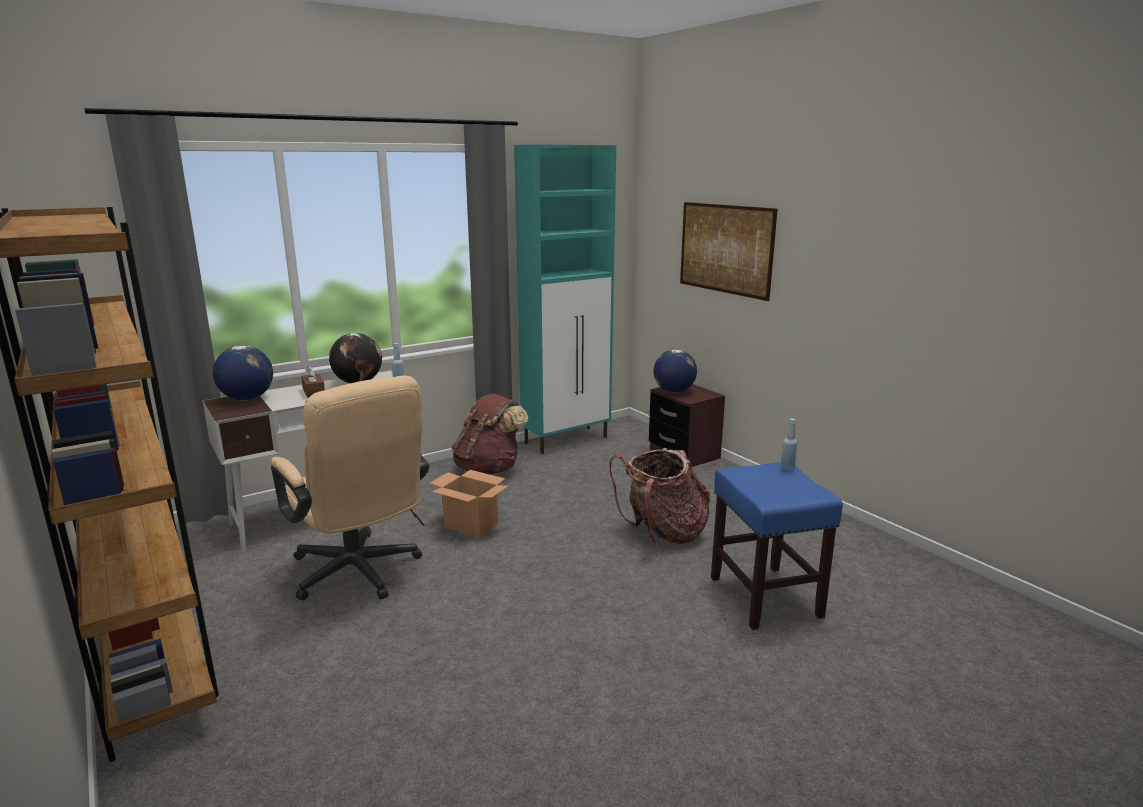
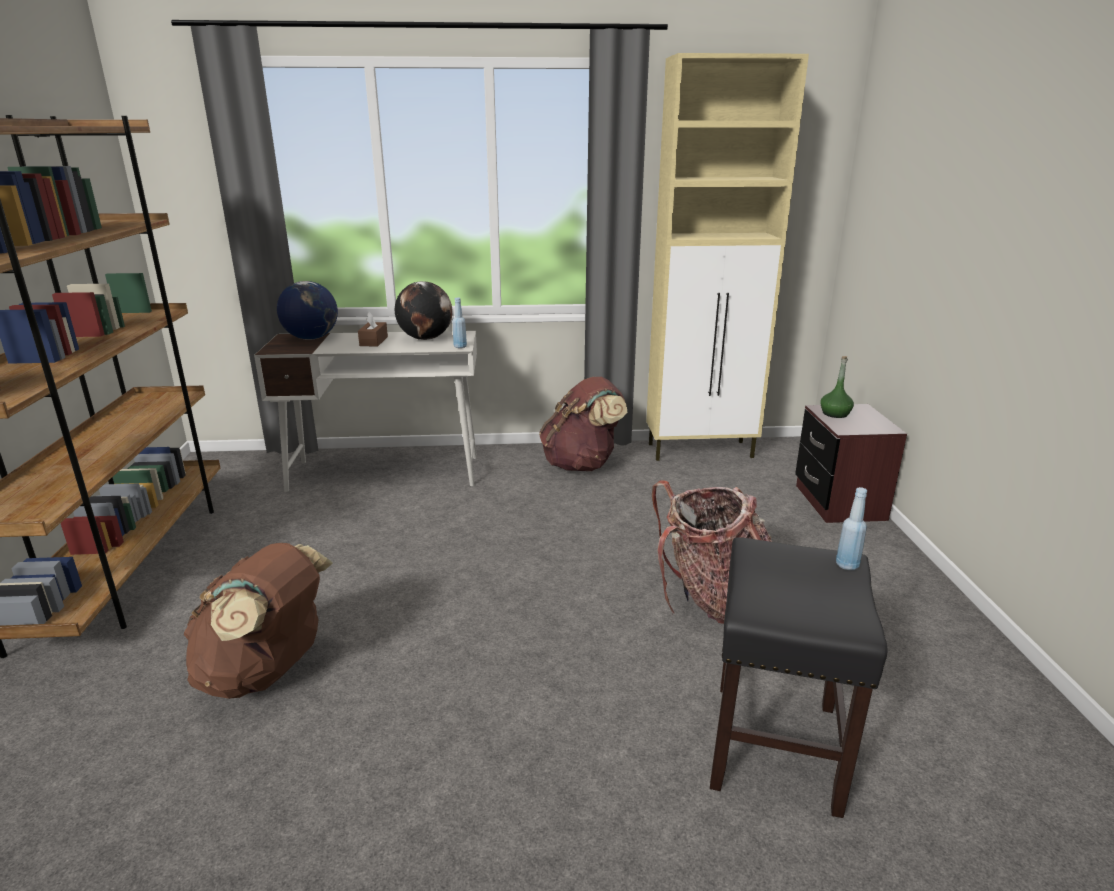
camera: 30 degrees right, 5 degrees up
(360, 575) = (349, 546): beige office chair -> none
(396, 677) = (267, 672): none -> brown backpack
(470, 525) = (500, 524): cardboard box -> none
(567, 440) = (701, 451): turquoise cabinet -> beige cabinet
(673, 391) = (835, 414): globe -> green bottle
(725, 249) = (943, 212): picture -> none
(763, 596) = (774, 743): blue stool -> black stool

